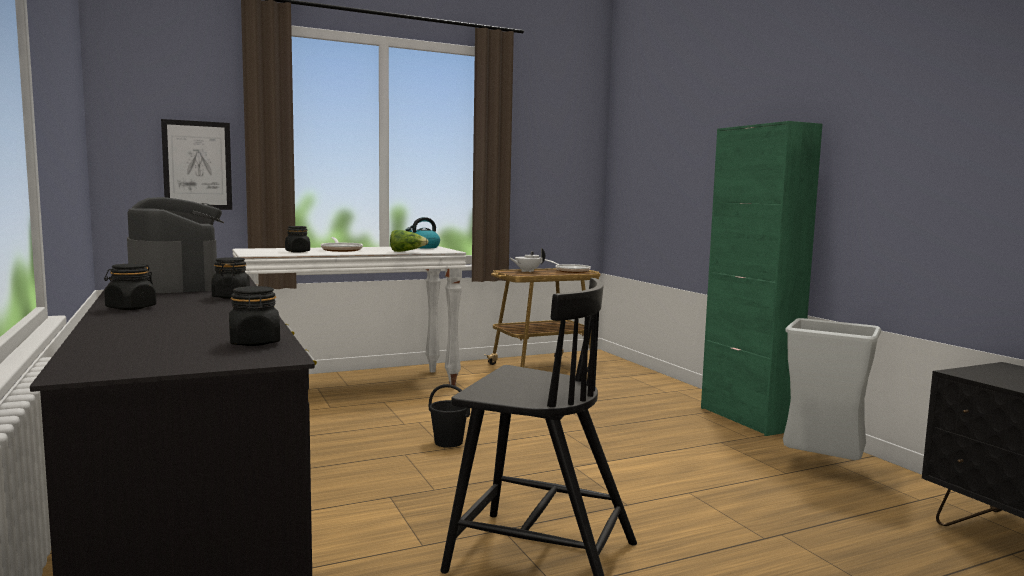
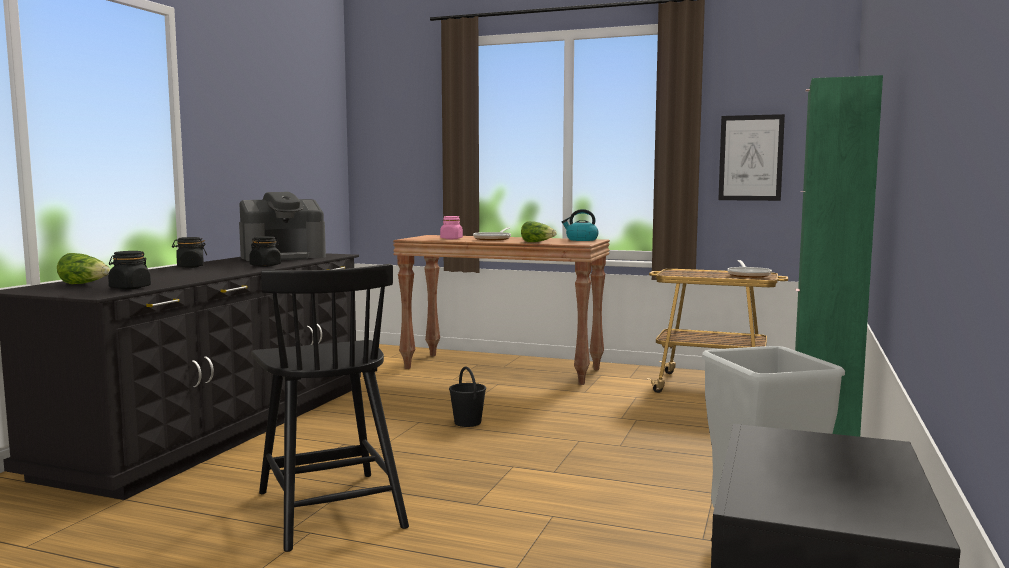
camera: 45 degrees right, 0 degrees up
(143, 348) = (85, 284): none -> lettuce
(178, 285) = (283, 257): coffee machine -> coffee machine turned 45 degrees clockwise
(197, 165) = (415, 165): picture -> picture (751, 158)
(297, 251) = (451, 239): black jar -> pink jar
(352, 387) = (502, 368): white console table -> brown console table
(527, 271) = (701, 272): white teapot -> none

